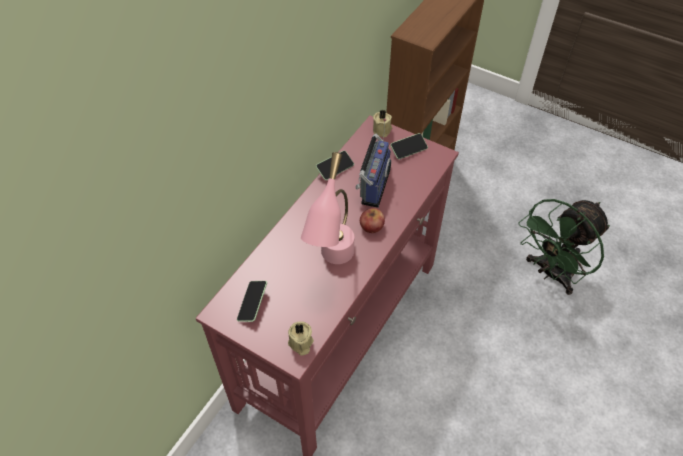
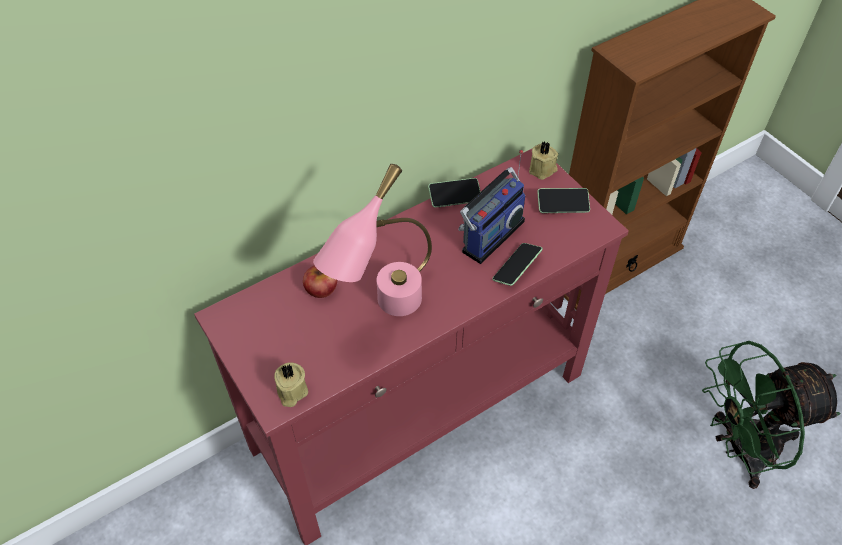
camera: 25 degrees right, 0 degrees up
(252, 304) = (264, 323): phone -> phone (516, 269)
(371, 226) = (459, 284): apple -> apple (321, 288)

